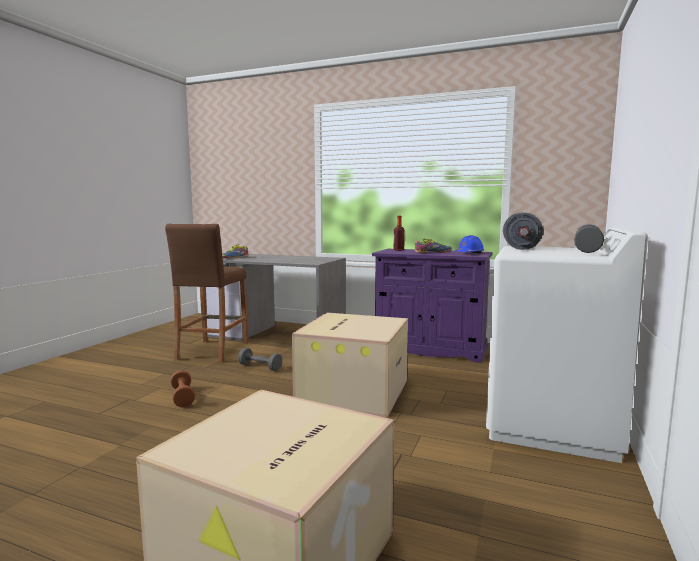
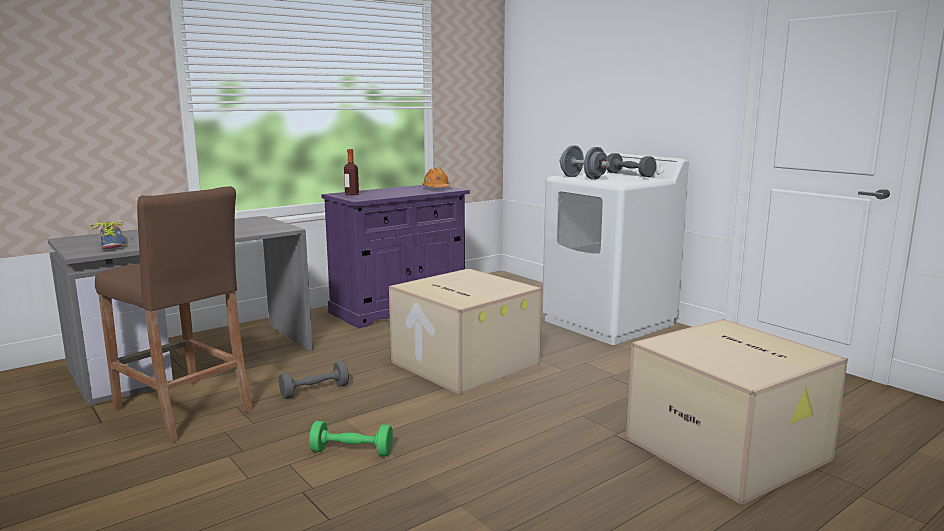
camera: 60 degrees left, 5 degrees up
(182, 397) = (352, 452): brown dumbbell -> green dumbbell
(432, 252) = (401, 192): shoe -> none
(469, 253) = (436, 188): blue hard hat -> orange hard hat

